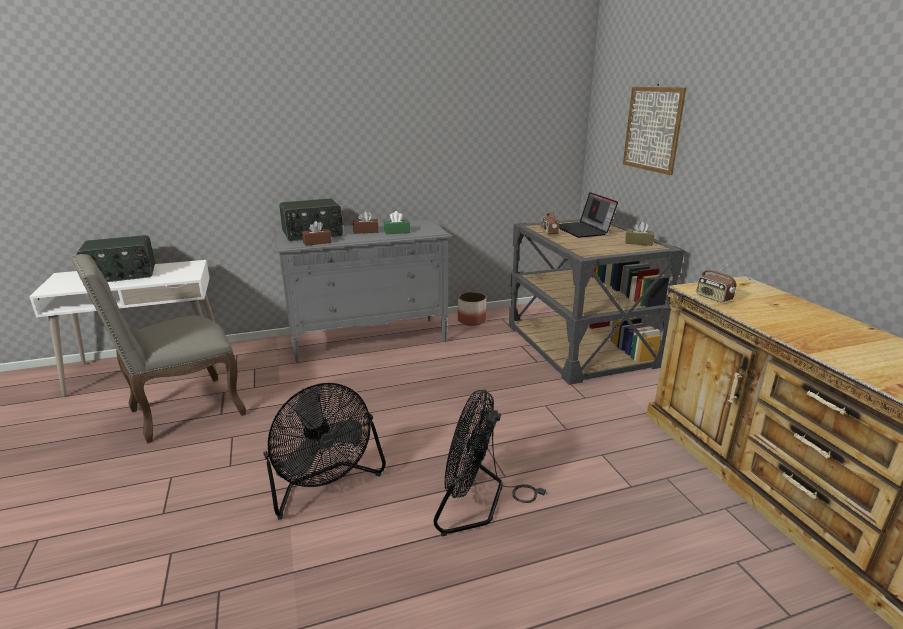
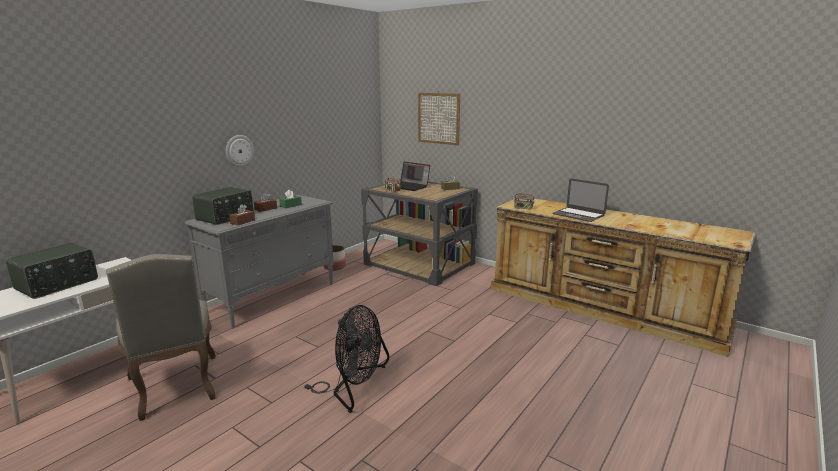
camera: 35 degrees left, 5 degrees down
(183, 411) = (175, 388): grey chair -> grey chair turned 45 degrees counterclockwise
(353, 155) = (239, 151): none -> wall clock
(481, 497) = (453, 354): black fan -> none
(810, 334) = (578, 214): none -> laptop

